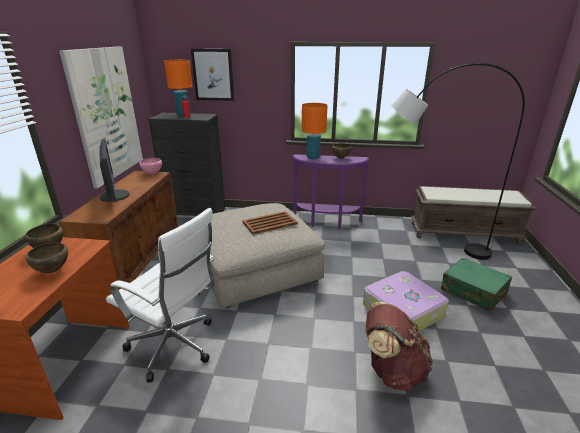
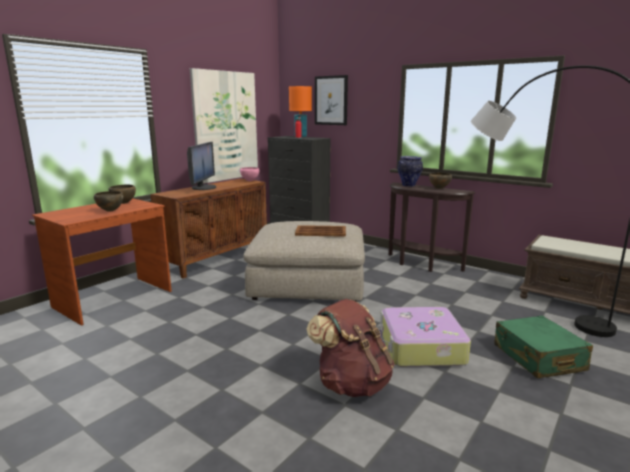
camera: 30 degrees right, 10 degrees down
(175, 347) = (188, 311): white office chair -> none
(313, 157) = (409, 185): orange table lamp -> vase
(327, 222) = (421, 265): purple console table -> brown console table

